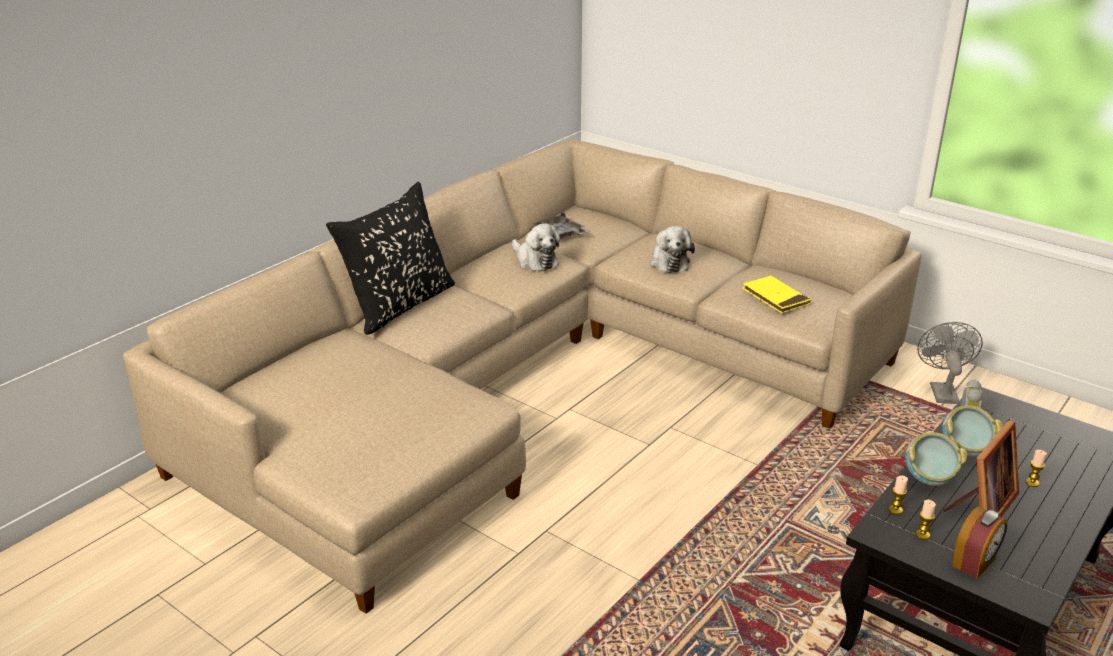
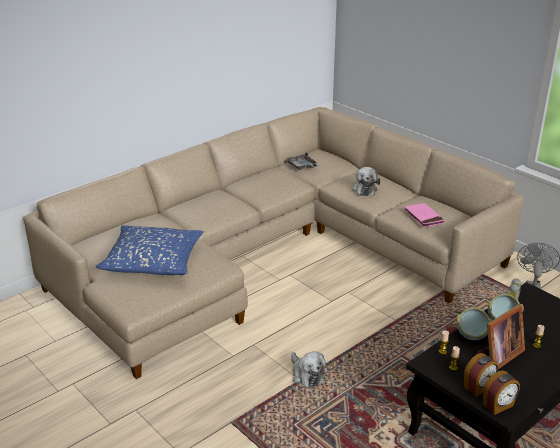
camera: 10 degrees right, 0 degrees up
(368, 409) = (153, 261): none -> blue pillow
(399, 305) = (191, 202): black pillow -> none
(535, 261) = (281, 181): plush toy -> plush toy (306, 375)
(775, 297) = (423, 217): yellow book -> pink book
(1017, 590) = (498, 405): none -> alarm clock

